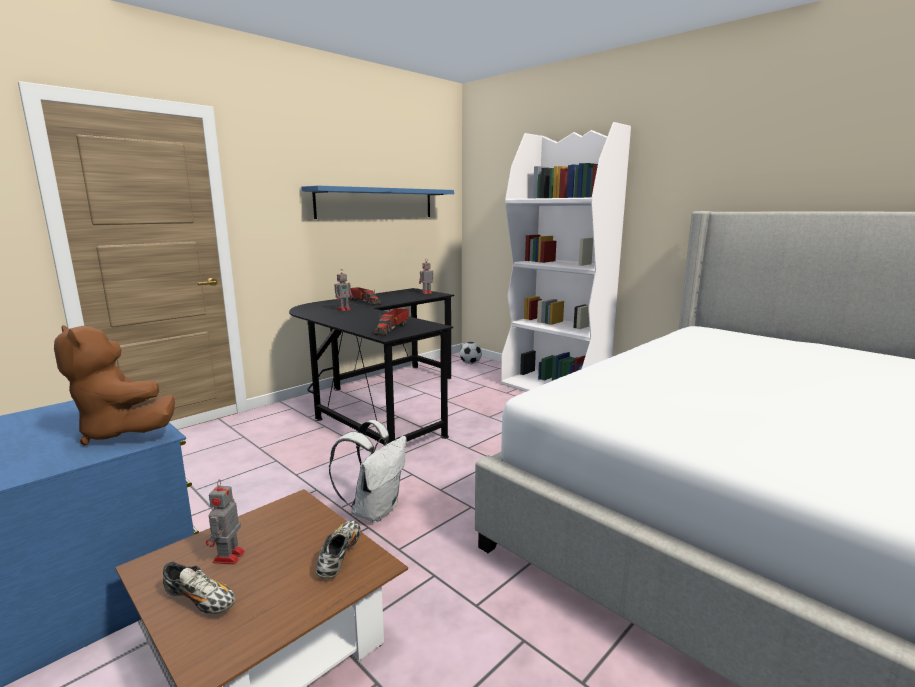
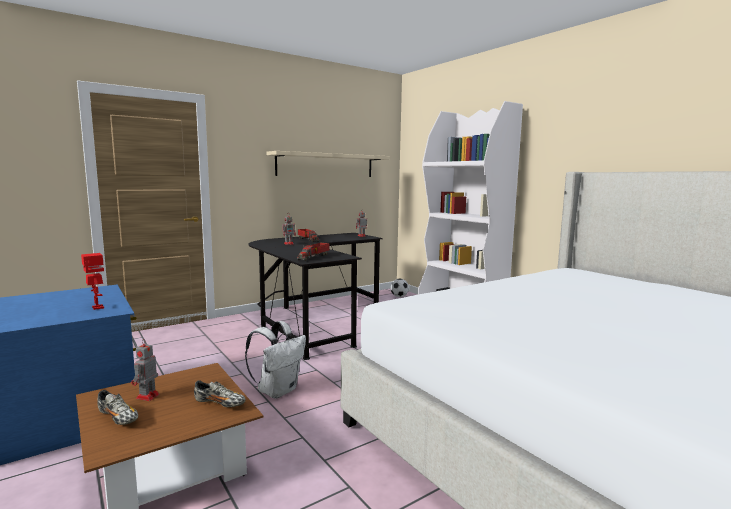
camera: 10 degrees right, 5 degrees down
(123, 433) = (97, 307): brown plush toy -> toy robot
(339, 556) = (220, 404): shoe -> shoe turned 90 degrees clockwise
(376, 203) = (326, 165): blue shelf -> beige shelf

